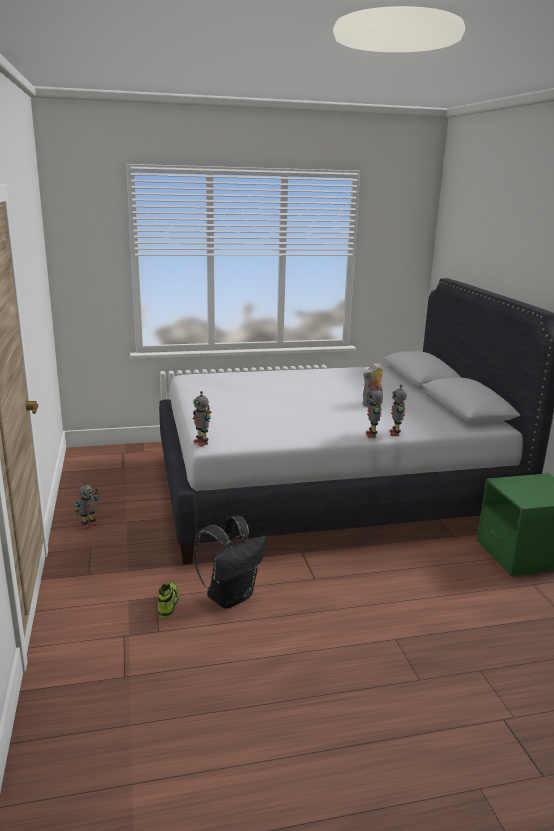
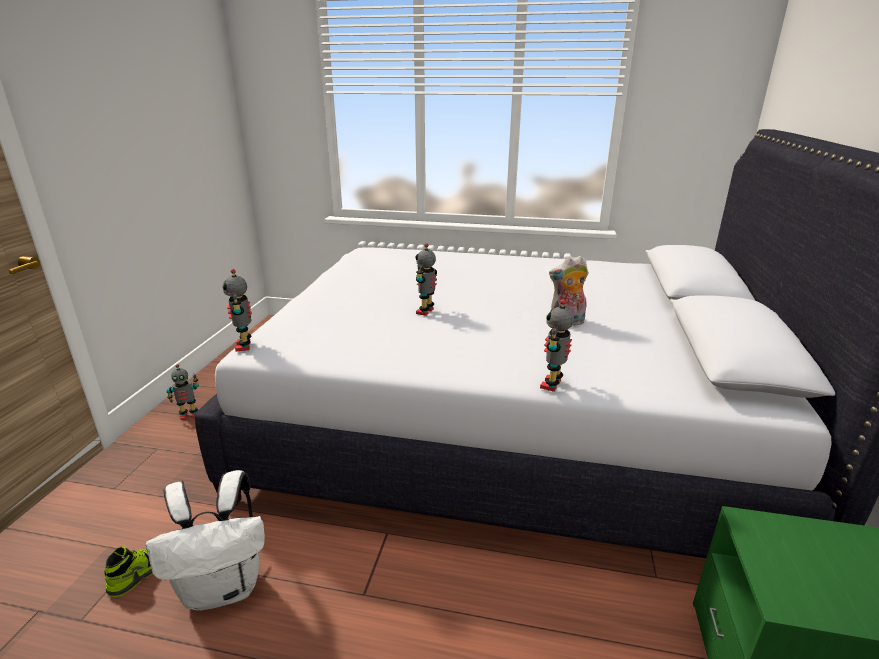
camera: 25 degrees right, 5 degrees up
(230, 596) = (224, 587): black backpack -> white backpack
(372, 435) = (508, 379): toy robot -> toy robot (426, 311)

